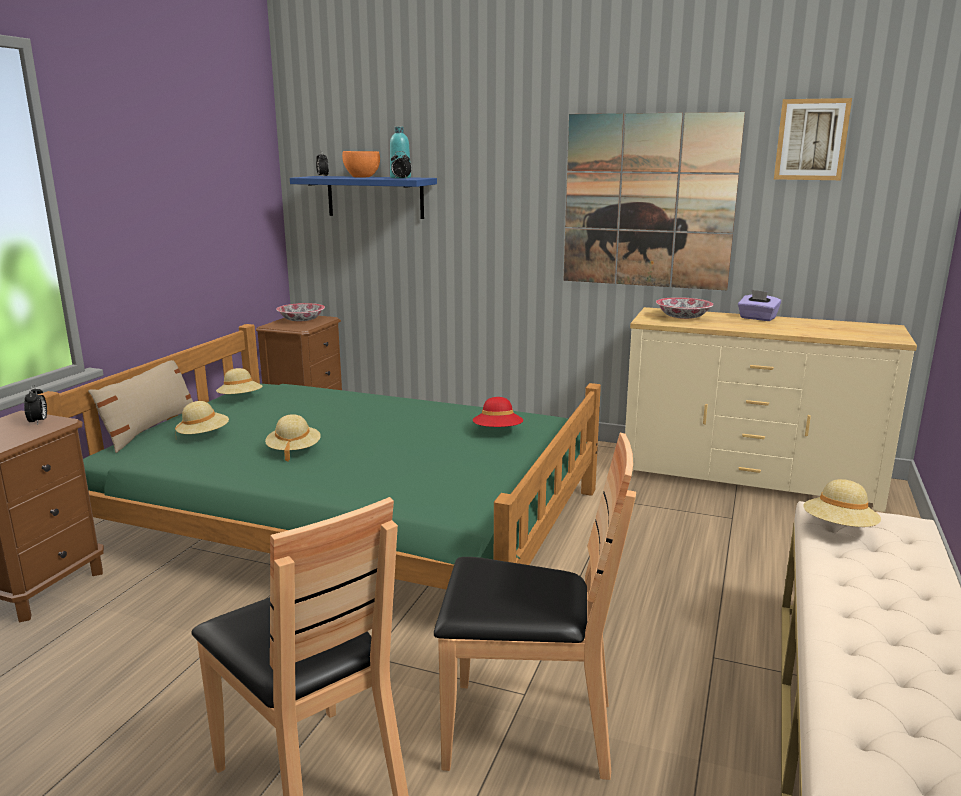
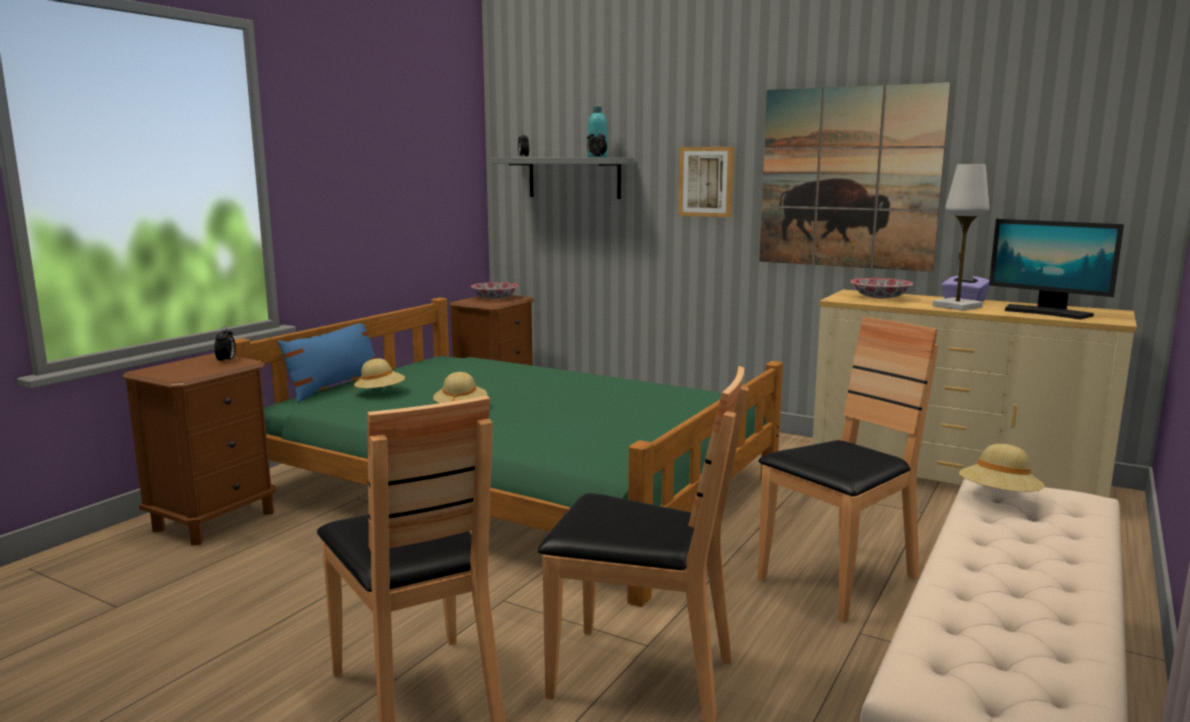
camera: 10 degrees right, 5 degrees down
(150, 429) = (334, 386): beige pillow -> blue pillow
(240, 399) = (425, 367): beige hat -> none
(362, 177) = (560, 157): orange bowl -> none
(375, 197) = (574, 177): blue shelf -> grey shelf
(498, 432) = (668, 404): red hat -> none
(680, 601) = (839, 581): none -> brown chair
(756, 326) = (957, 306): none -> white table lamp
(811, 139) = (1024, 109): picture -> picture (706, 181)
(835, 331) = (1047, 312): none -> monitor

